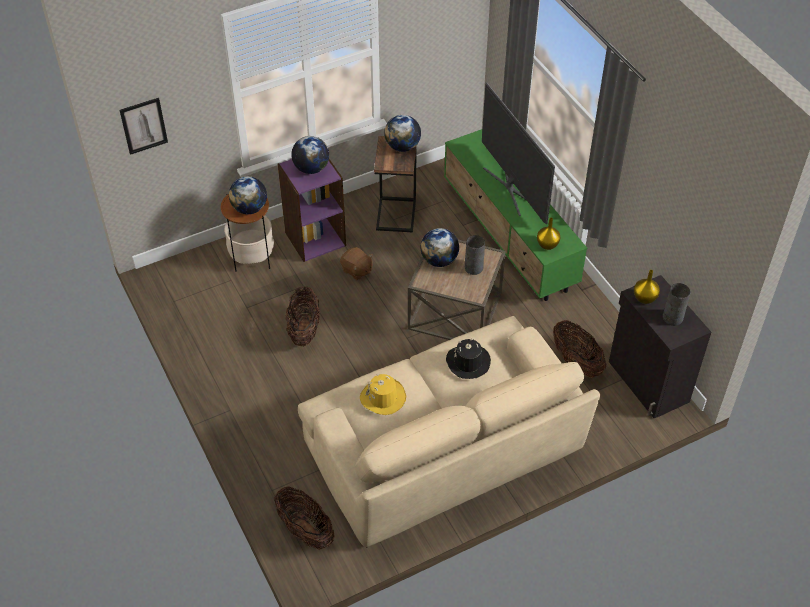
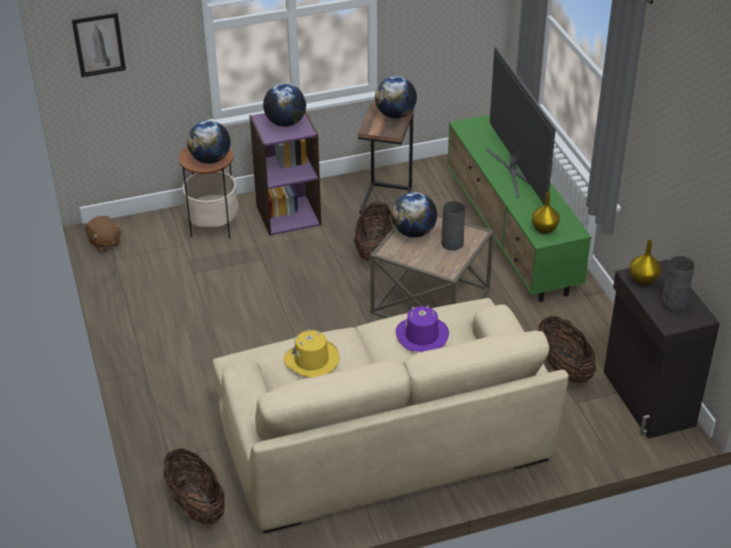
camera: 10 degrees right, 10 degrees down
(304, 329) = (251, 301): basket -> basket (374, 249)
(356, 270) = (327, 250): brown plush toy -> brown plush toy (104, 243)
(468, 362) = (422, 336): black hat -> purple hat

